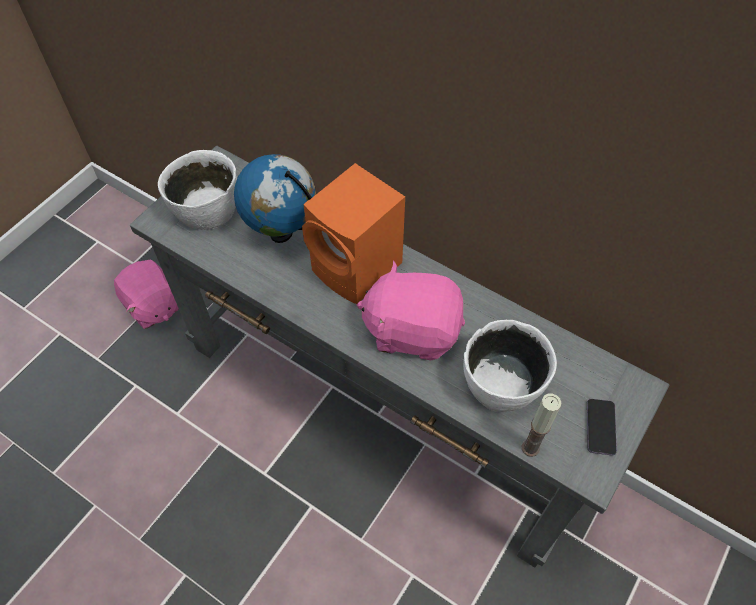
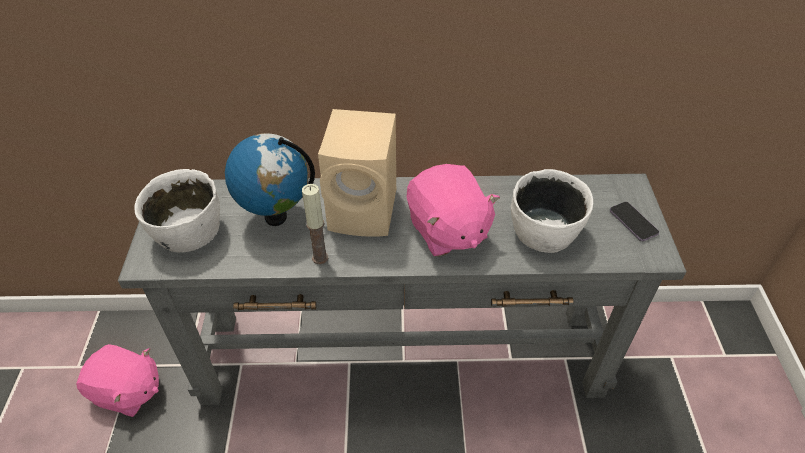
camera: 35 degrees left, 10 degrees down
(358, 269) = (365, 211): orange speaker -> beige speaker
(412, 330) = (447, 231): pink plush toy -> pink plush toy turned 90 degrees counterclockwise
(530, 447) = (603, 261): candle -> candle (320, 258)

